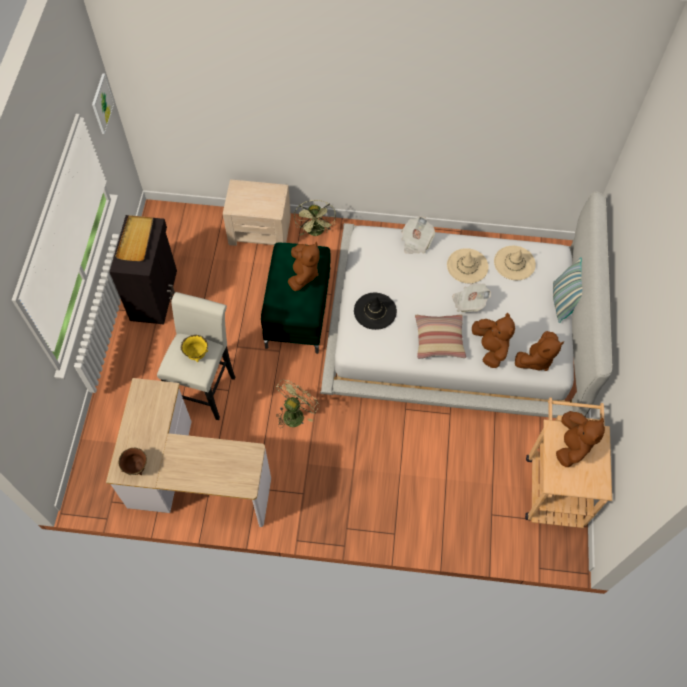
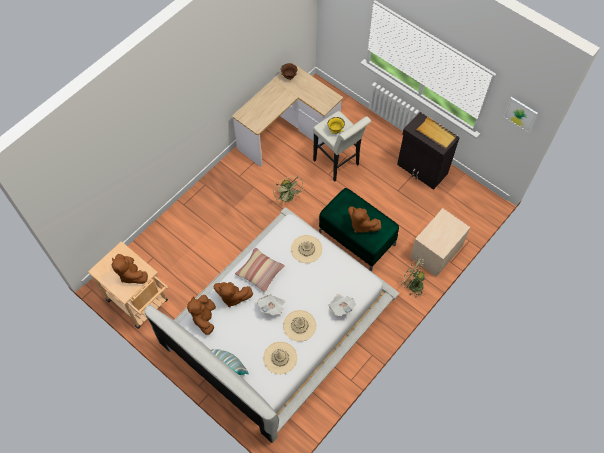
camera: 125 degrees right, 0 degrees up
(375, 311) = (306, 249): black hat -> beige hat

